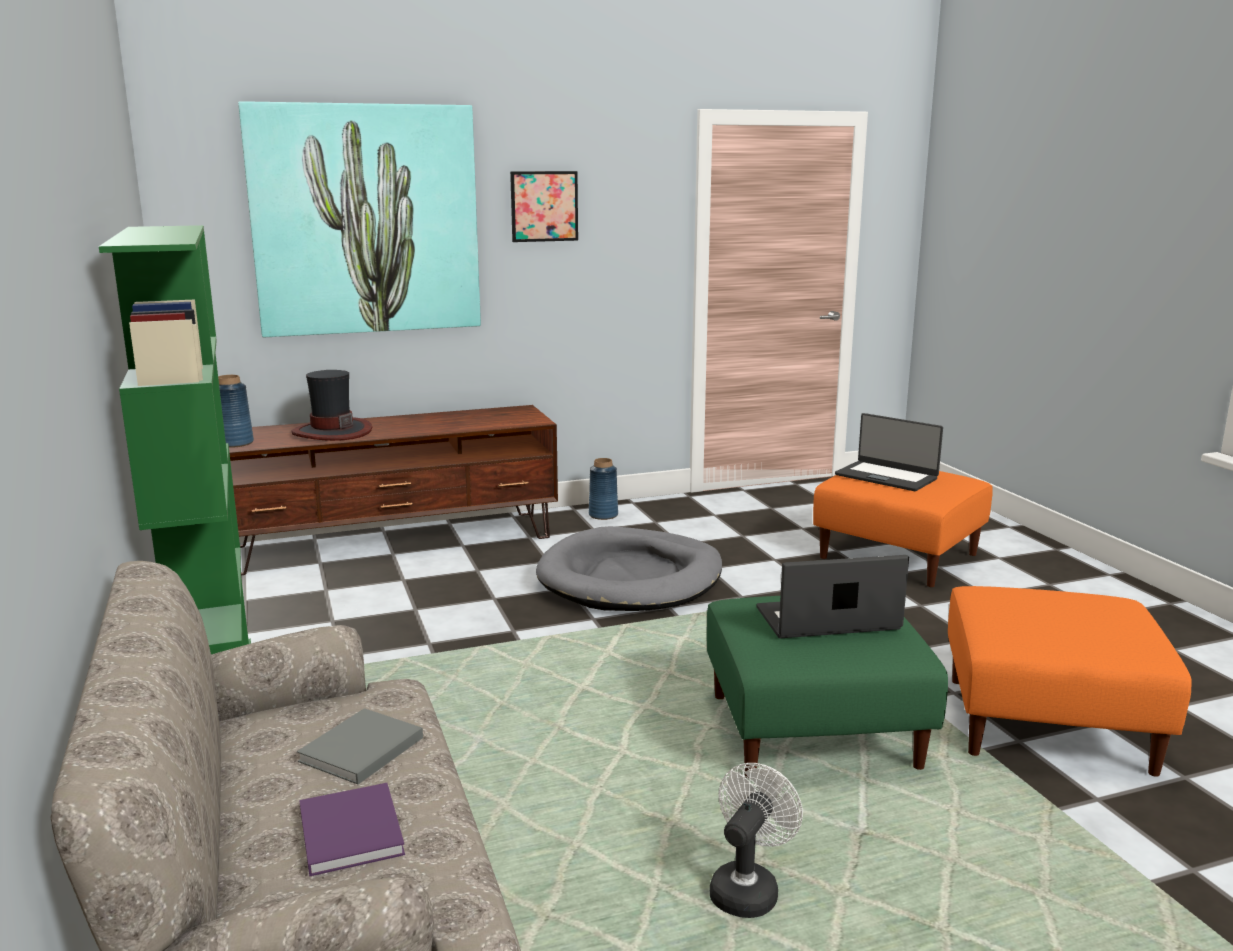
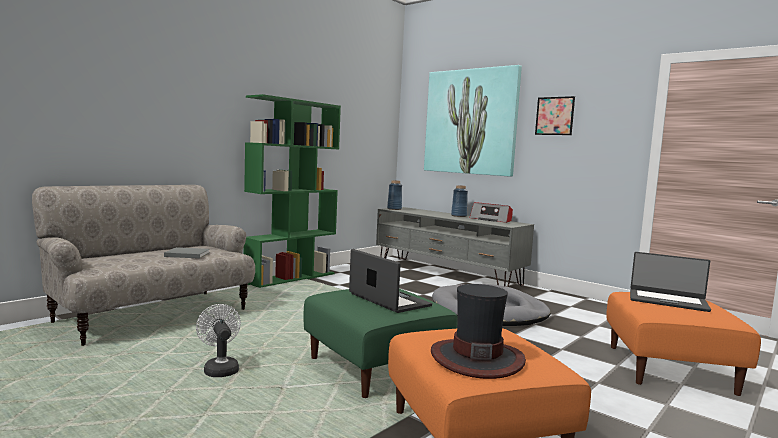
camera: 60 degrees right, 10 degrees down
(332, 432) = (430, 213): hat -> hat (476, 358)
(350, 830) = (135, 259): purple book -> none
(394, 543) = (447, 273): brown tv stand -> grey tv stand
(464, 415) = (491, 220): none -> radio
(603, 515) = (554, 296): blue vase -> blue vase (459, 216)
(748, 888) = (220, 369): white fan -> white fan turned 120 degrees counterclockwise
(886, 476) = (667, 300): laptop -> laptop turned 75 degrees counterclockwise

